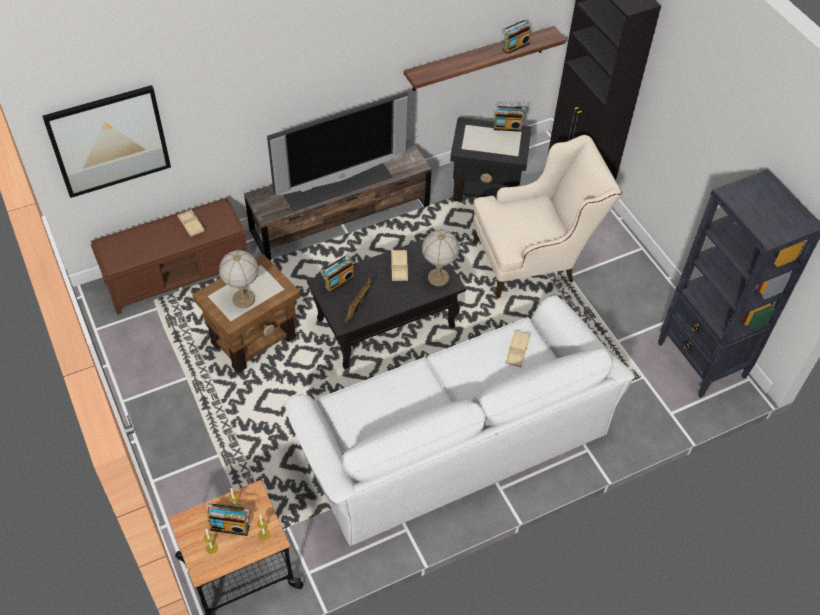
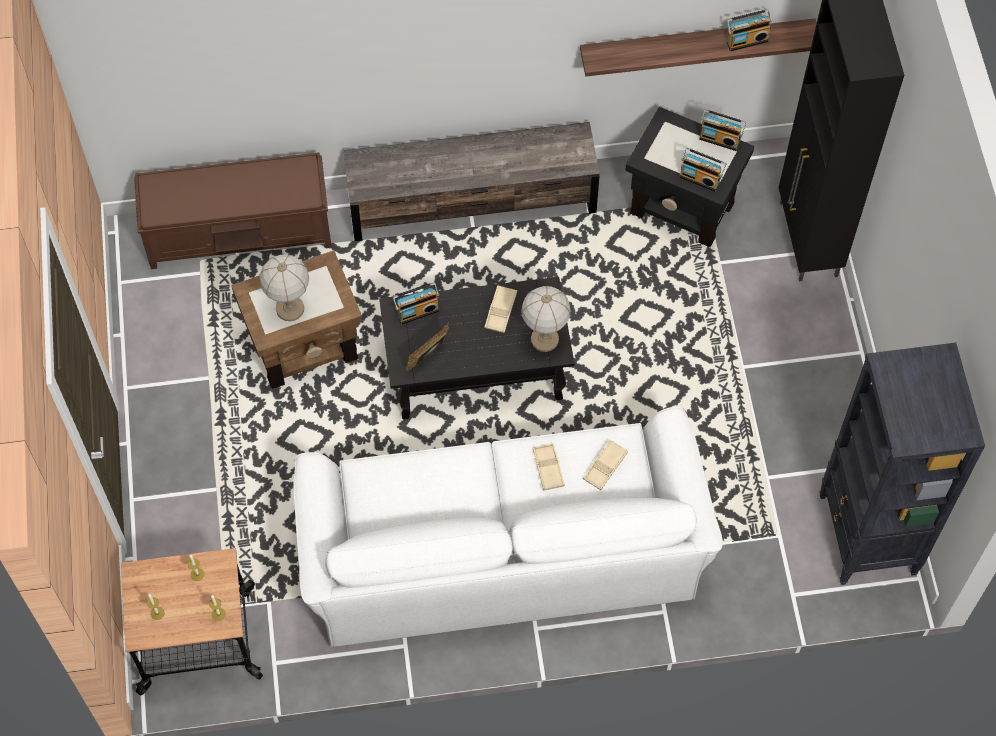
camera: 20 degrees right, 10 degrees up
(109, 141) = (169, 74): picture -> none
(191, 225) = (262, 182): beige tray -> beige tray (548, 468)
(230, 526) = (185, 593): radio -> radio (700, 178)
(336, 183) = (466, 164): television -> none
(533, 259) = (705, 330): beige armchair -> none

